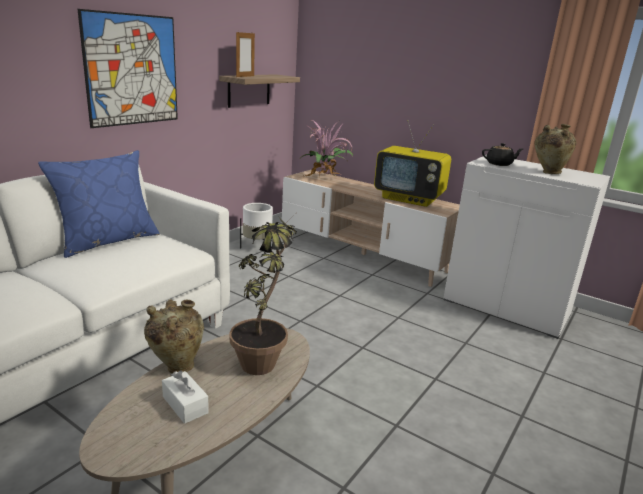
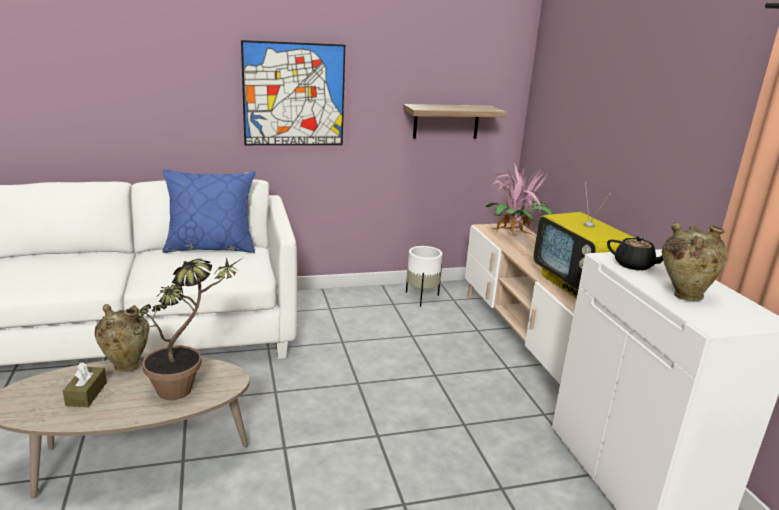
camera: 40 degrees right, 0 degrees up
(185, 405) = (86, 394): white tissue box -> brown tissue box
(245, 76) = (429, 106): picture frame -> none

